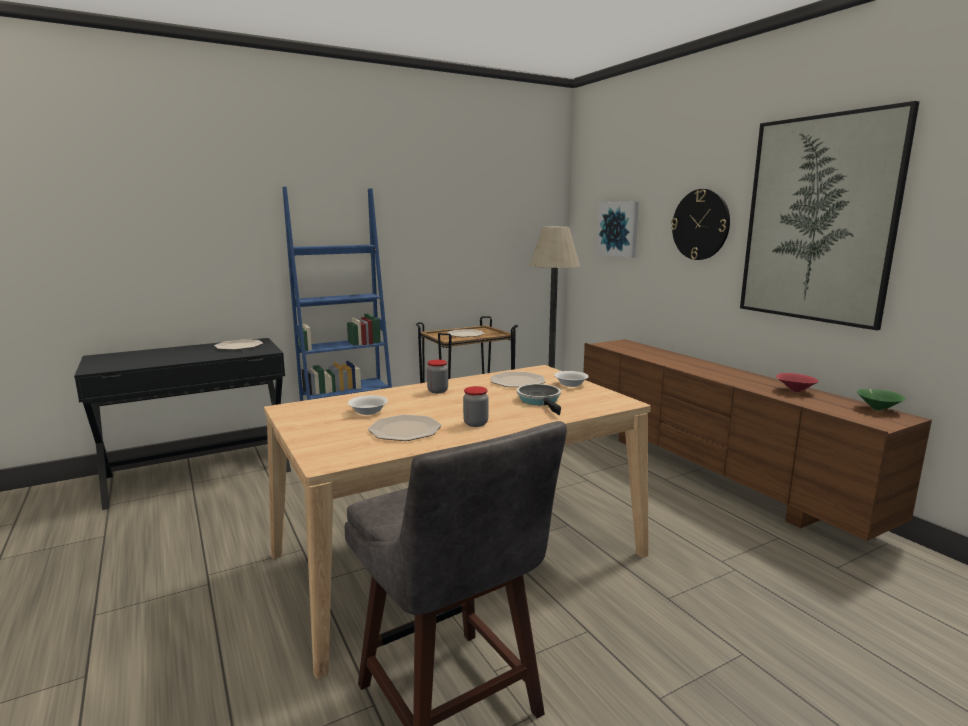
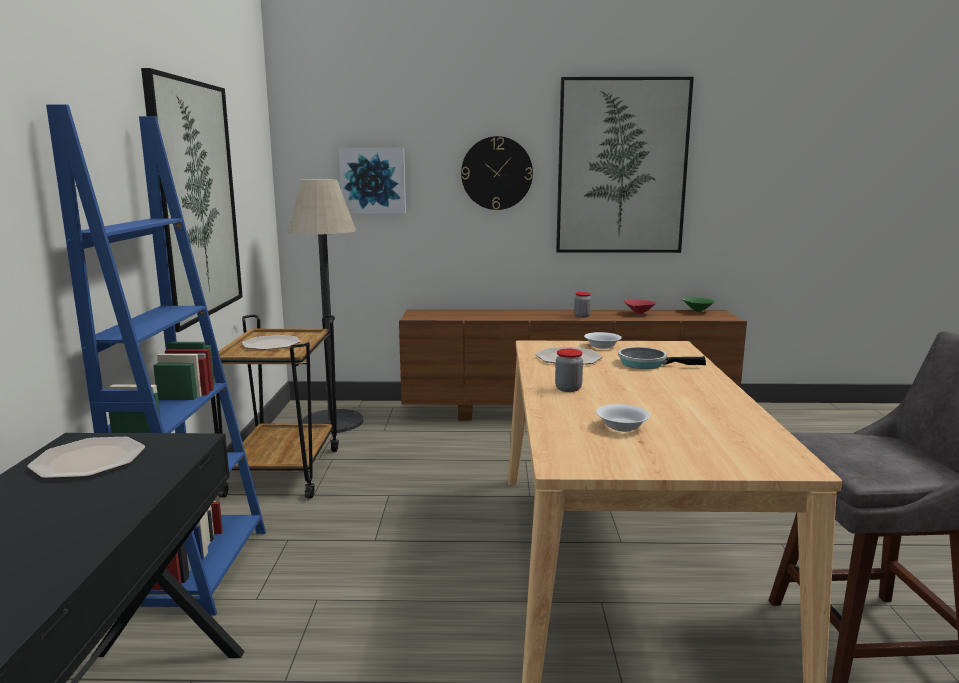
camera: 60 degrees left, 0 degrees up
(404, 430) = (704, 421): plate -> none
(435, 237) = (196, 200): none -> picture
(475, 423) = (701, 394): jar -> jar (582, 316)

